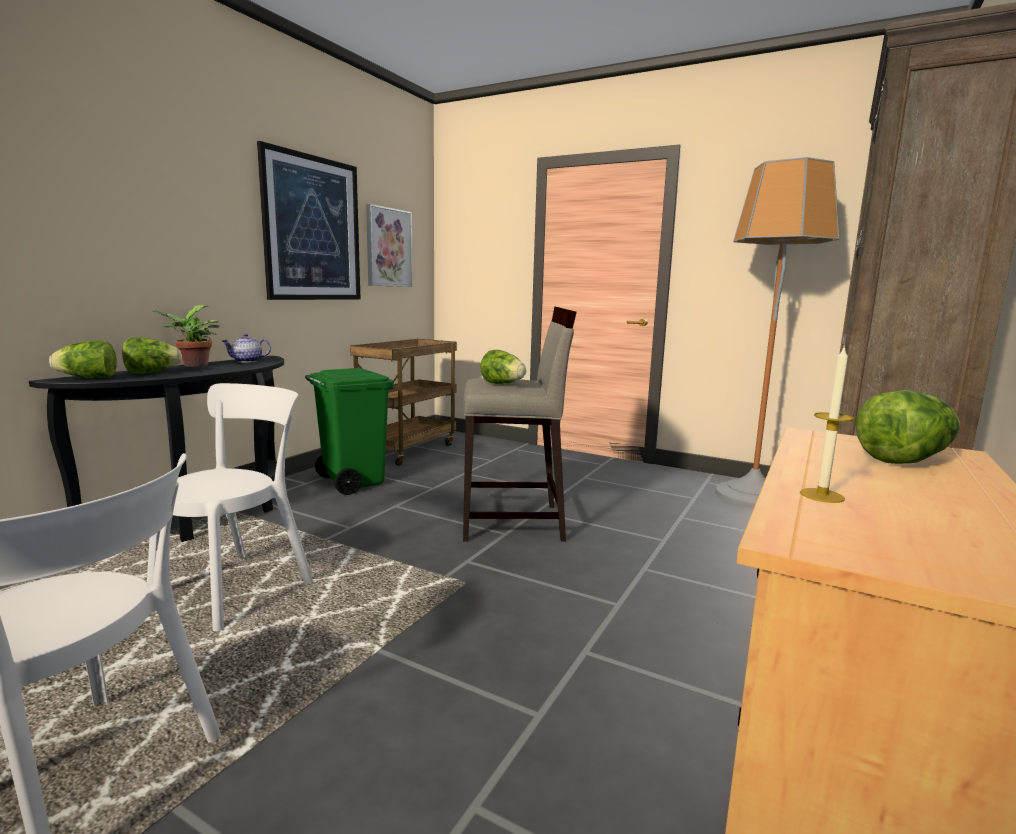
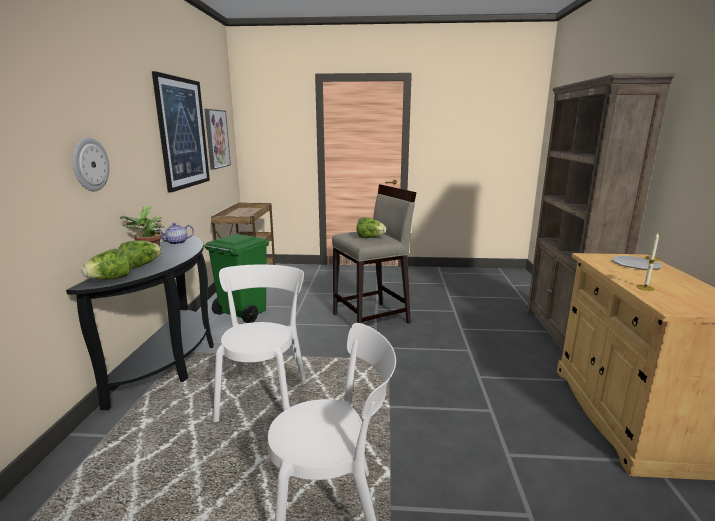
camera: 25 degrees left, 5 degrees up
(110, 237) = (90, 164): none -> wall clock
(752, 496) = (469, 277): floor lamp -> none
(905, 460) = (635, 264): lettuce -> plate

